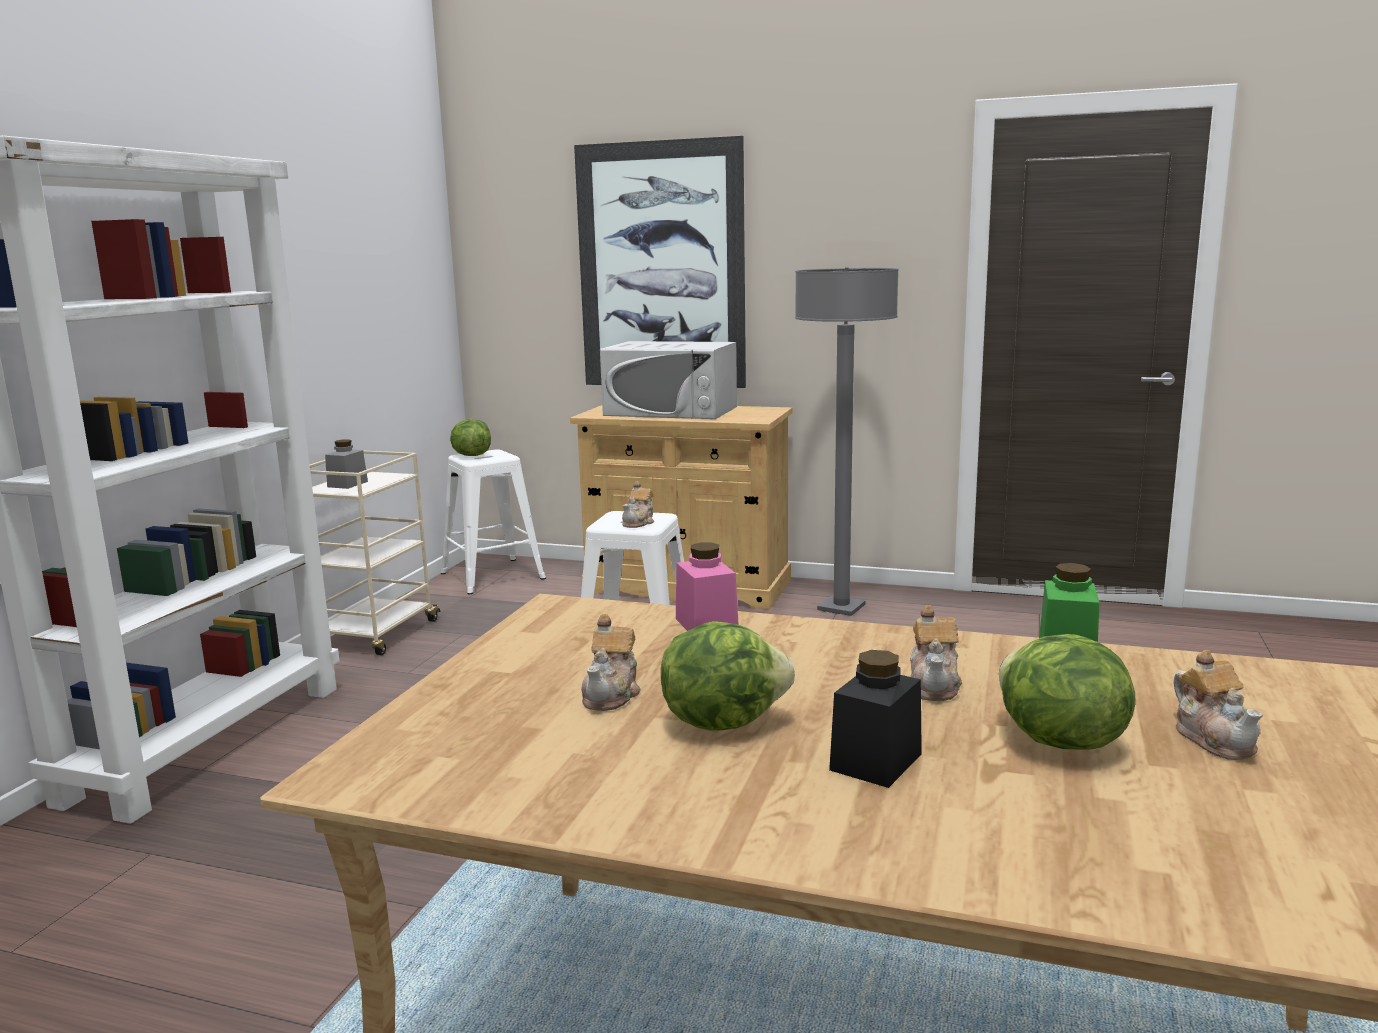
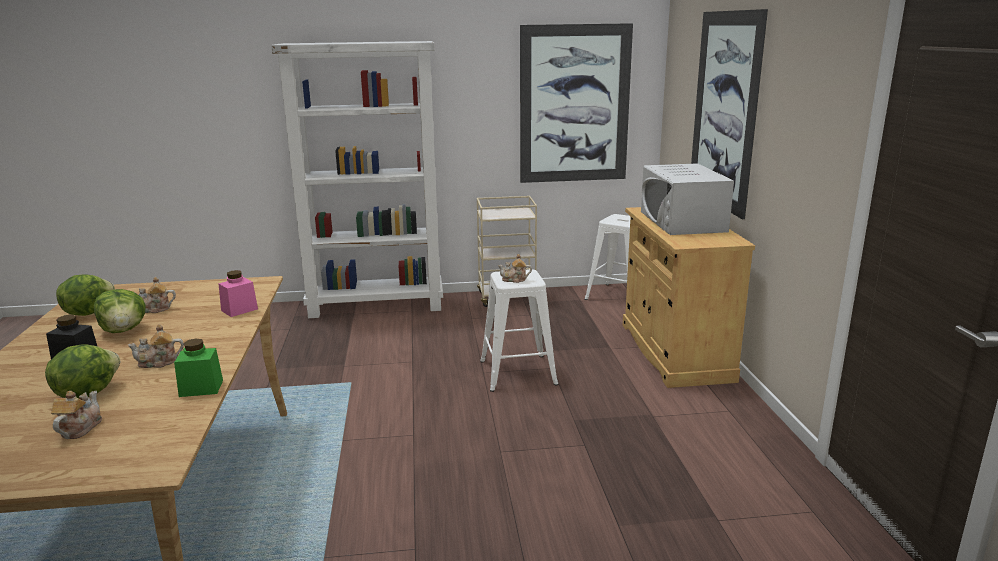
camera: 65 degrees right, 5 degrees up
(347, 484) = (500, 212): grey jar -> none
(378, 289) = (574, 105): none -> picture
(471, 455) = (619, 217): lettuce -> lettuce (88, 312)
(841, 608) = (704, 413): grey floor lamp -> none
(1214, 738) = (79, 428): teapot -> teapot turned 135 degrees clockwise

